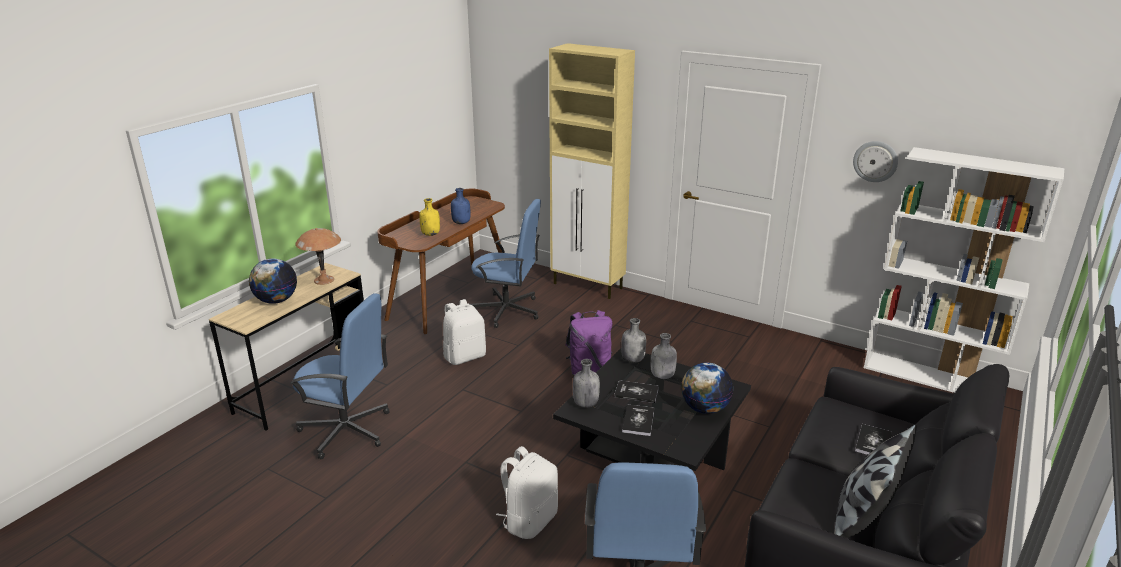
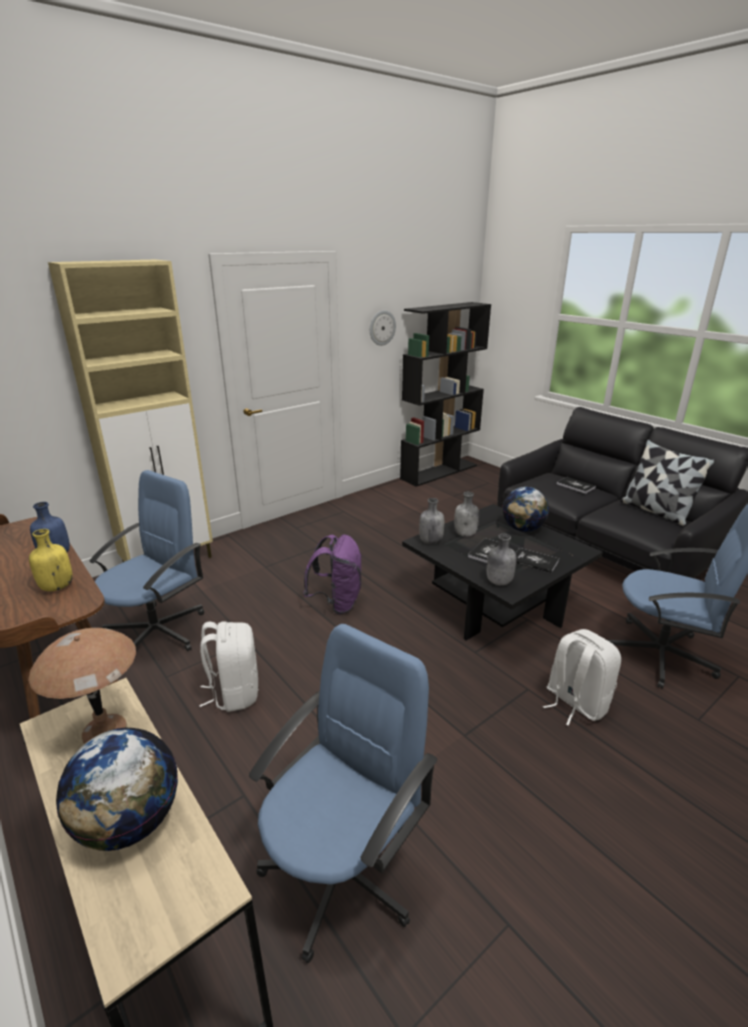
camera: 70 degrees left, 0 degrees up
(930, 377) = (439, 472): white bookcase -> black bookcase

